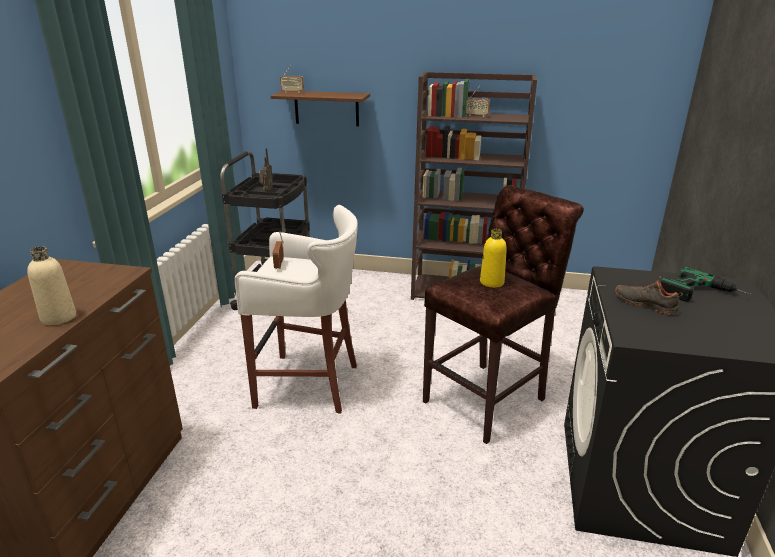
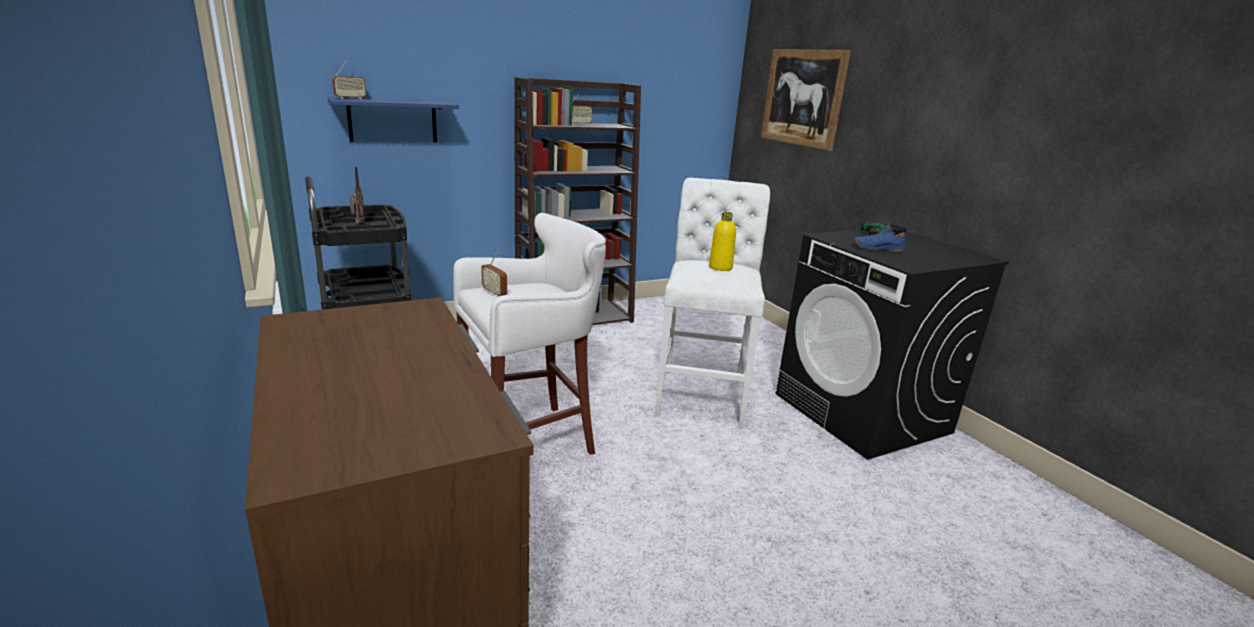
camera: 40 degrees left, 5 degrees down
(58, 317) = (442, 365): beige bottle -> none
(326, 108) = (392, 120): brown shelf -> blue shelf
(489, 398) = (702, 394): brown stool -> white stool
(645, 304) = (877, 248): black shoe -> blue shoe
(728, 97) = (803, 98): none -> picture

